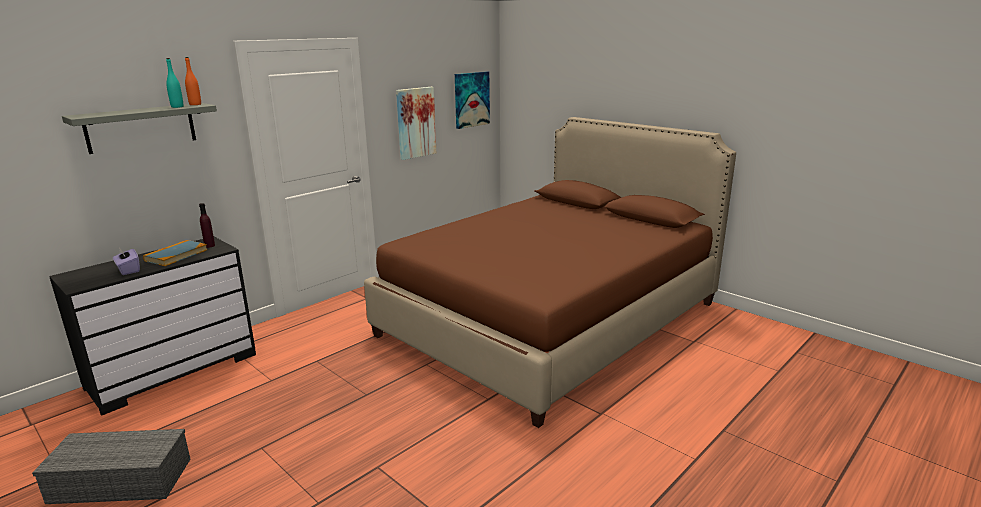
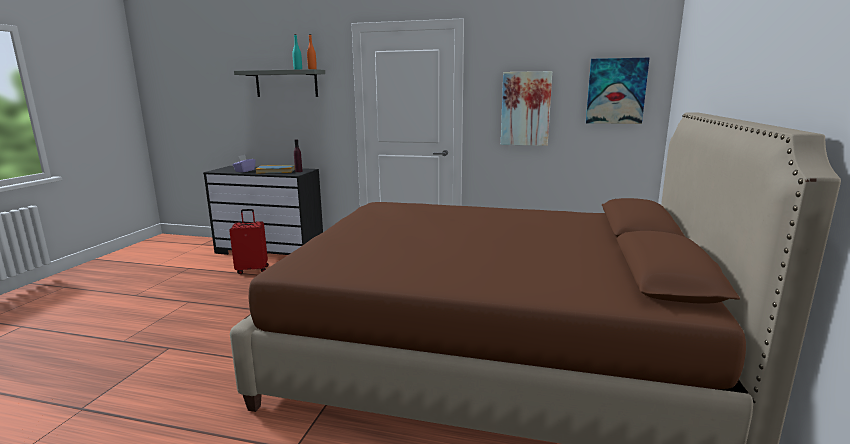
camera: 60 degrees right, 5 degrees down
(123, 479) = (151, 280): grey storage box -> none
(225, 392) = (252, 270): none -> red suitcase

